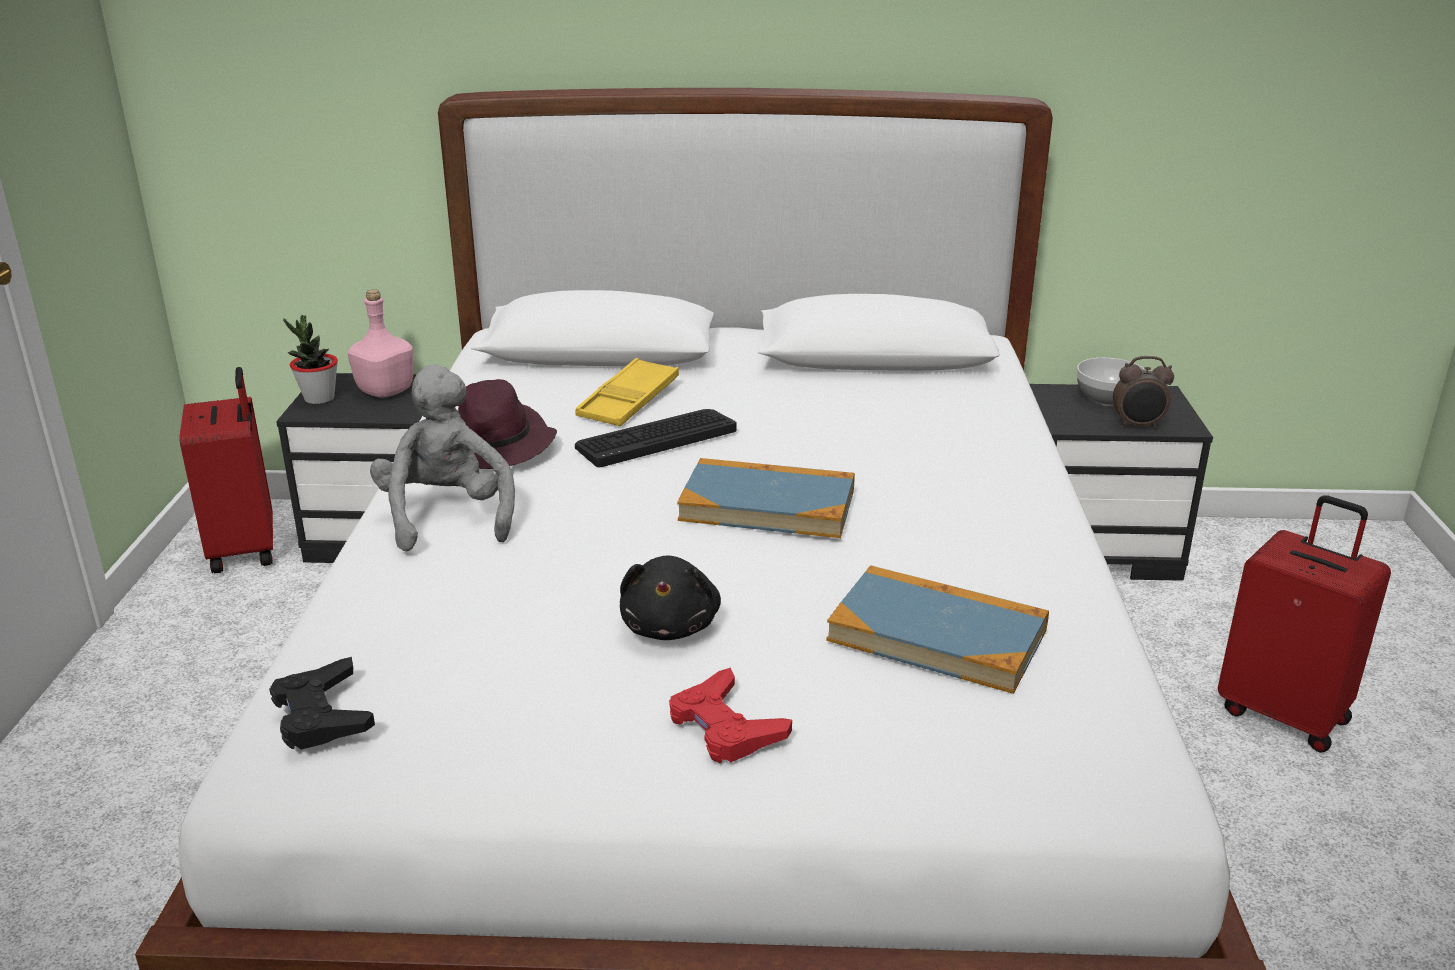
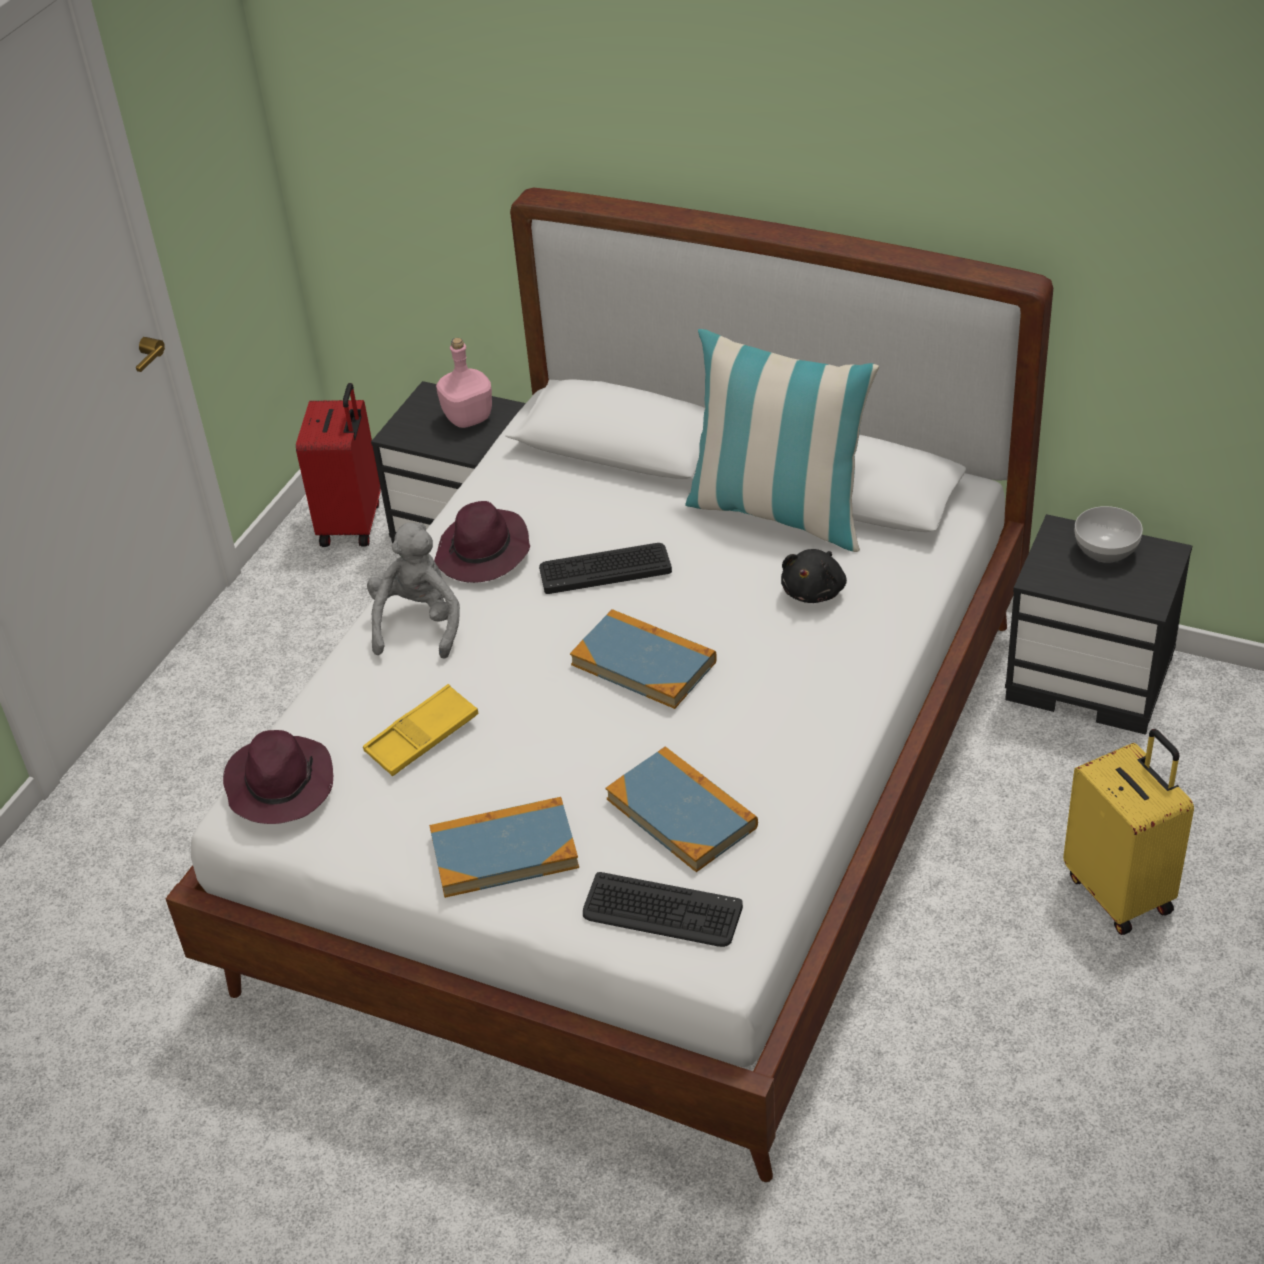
camera: 25 degrees right, 15 degrees up
(319, 398) = (412, 418): potted plant -> none
(322, 714) = (279, 784): black game controller -> purple hat
(629, 401) = (609, 517): yellow tray -> yellow tray (422, 737)
(670, 626) = (516, 762): black plush toy -> black plush toy (815, 591)
(725, 727) = (504, 851): red game controller -> book
(813, 376) = (779, 512): none -> pillow
(1008, 749) = (662, 912): none -> keyboard
(1137, 426) = (1103, 593): alarm clock -> none
(1284, 714) = (1121, 892): red suitcase -> yellow suitcase

